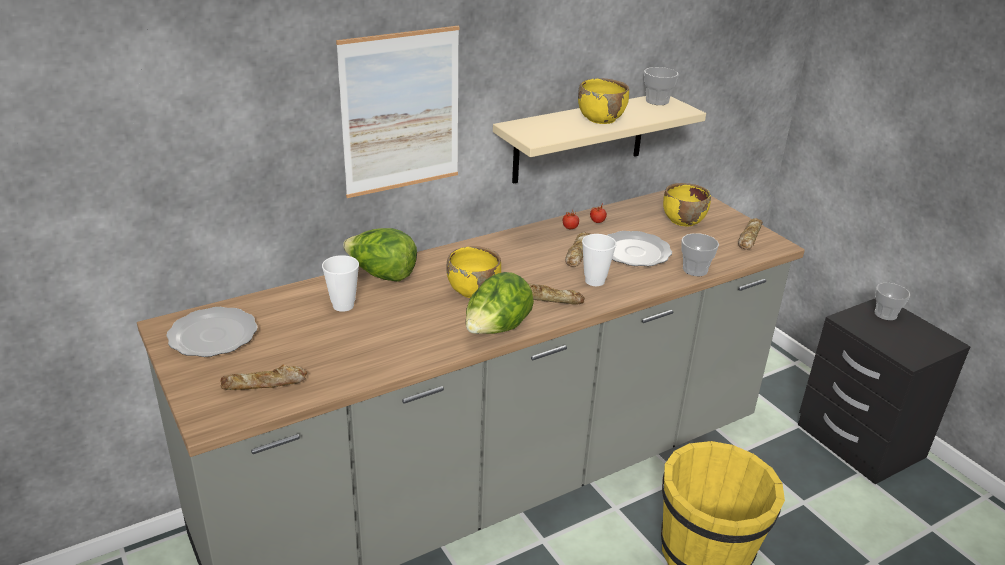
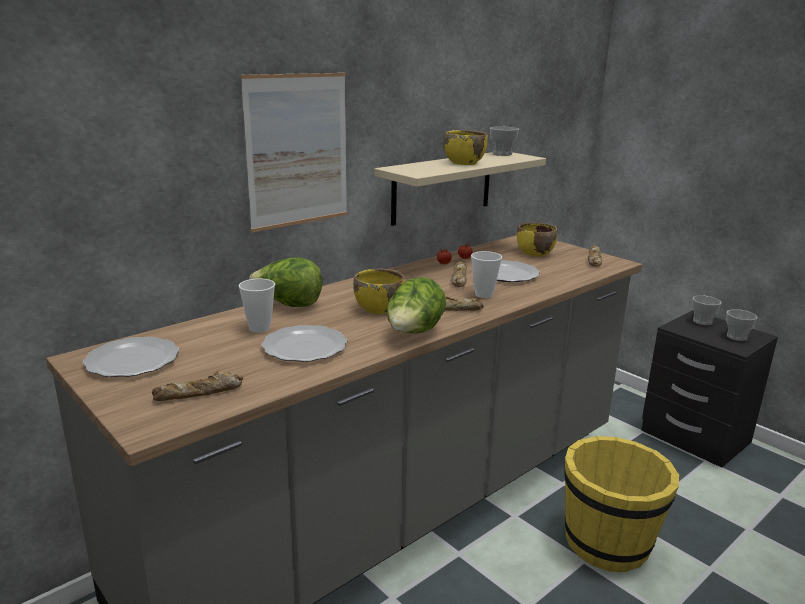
camera: 10 degrees left, 10 degrees down
(381, 336) = (306, 347): none -> plate
(695, 270) = (563, 281): cup -> cup (736, 337)

